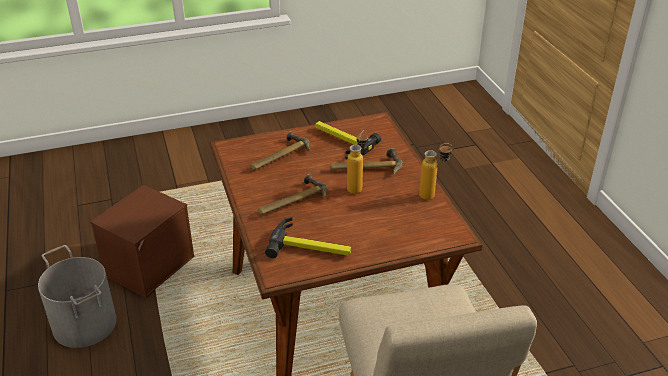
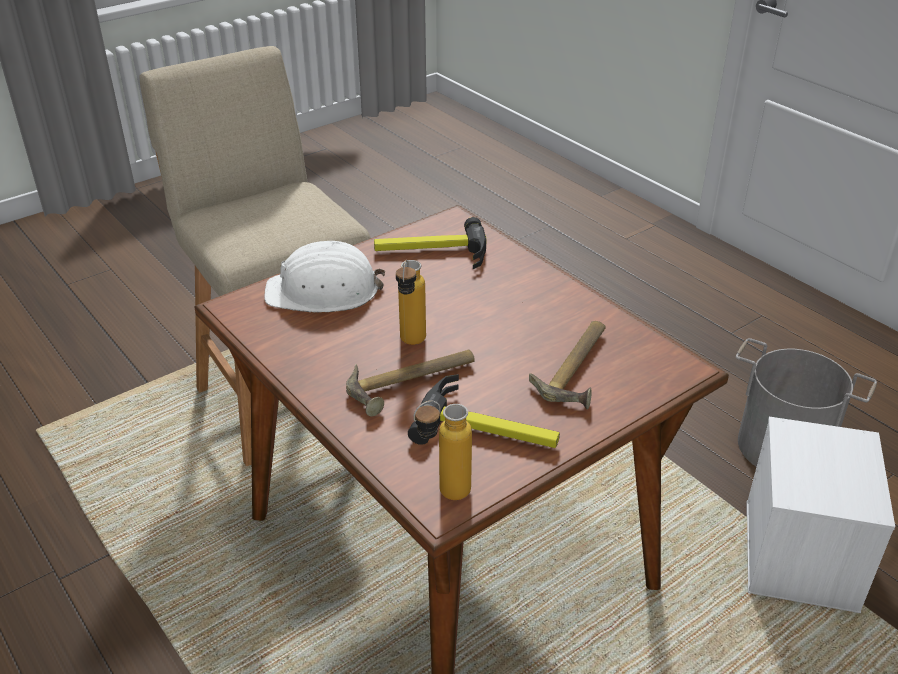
camera: 160 degrees right, 0 degrees up
(149, 265) = (801, 557): brown storage box -> white storage box
(291, 200) = (499, 301): hammer -> none
(395, 232) = (324, 291): none -> white hard hat
(433, 195) = (279, 357): bottle -> bottle (443, 494)

